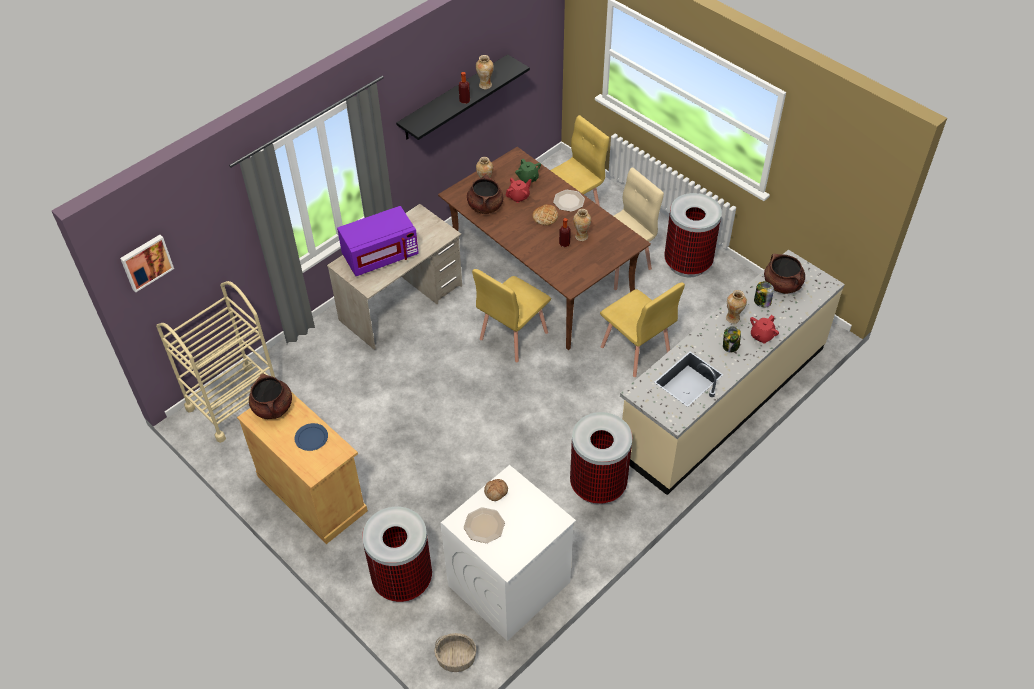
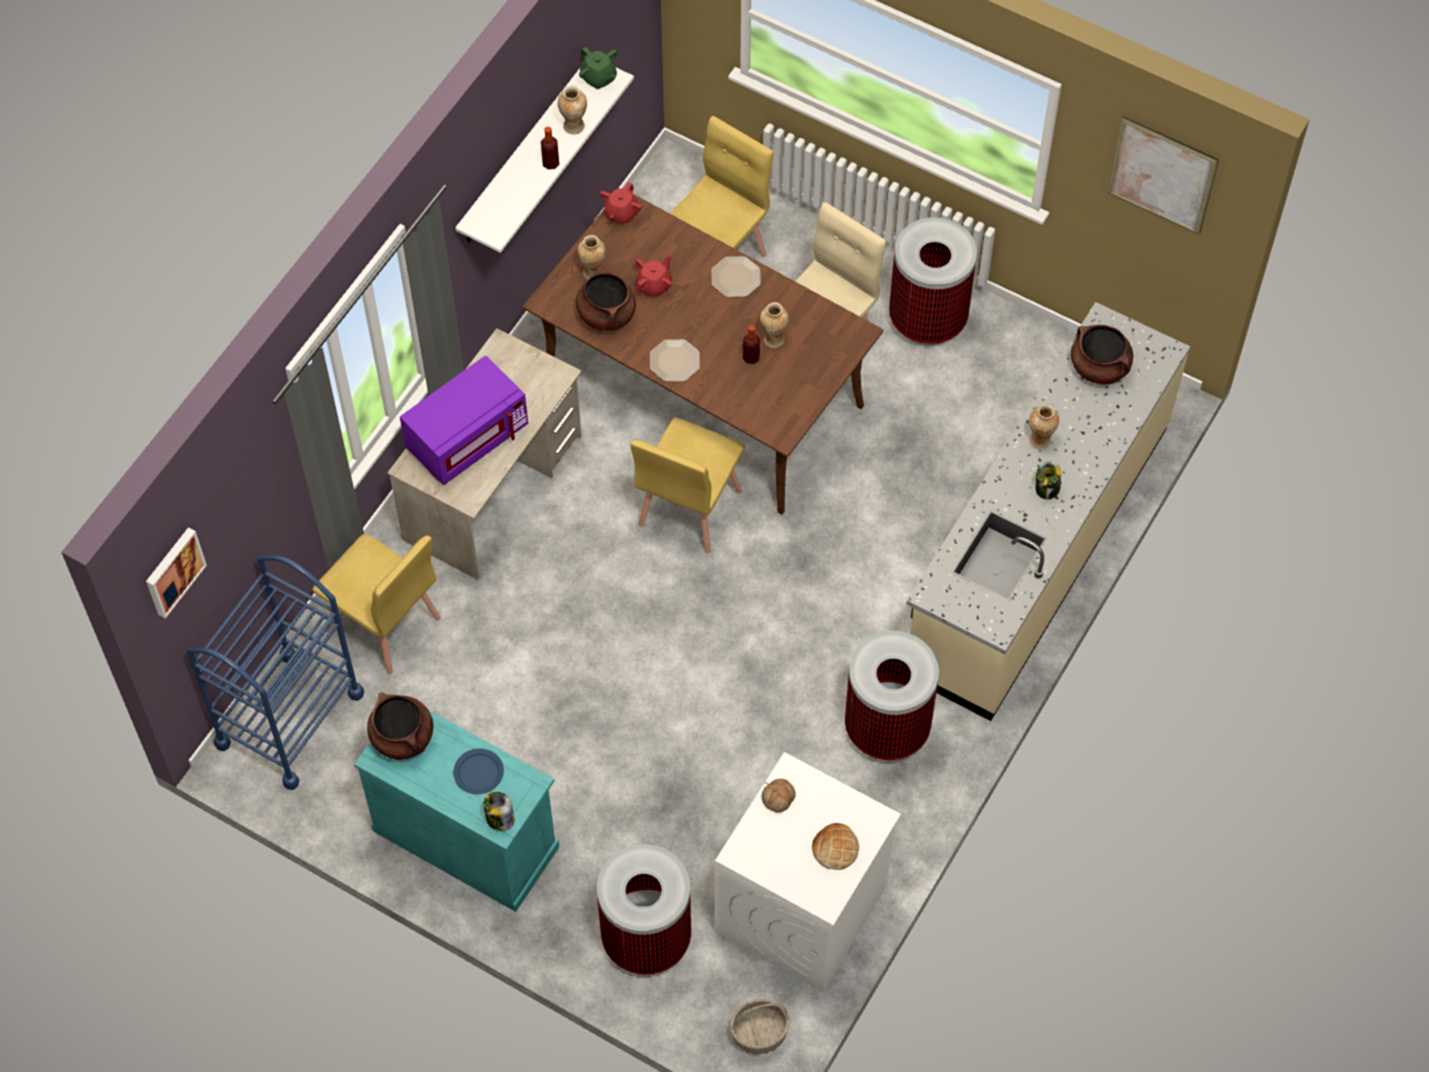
camera: 15 degrees left, 10 degrees up
(234, 403) = (289, 719): beige cart -> blue cart
(312, 493) = (466, 838): beige cabinet -> turquoise cabinet
(454, 98) = (525, 153): black shelf -> white shelf
(484, 526) = (777, 852): plate -> plate (674, 362)
(528, 178) = (658, 247): green teapot -> green teapot (598, 78)
(545, 217) = (707, 315): bread -> bread (835, 848)
(635, 350) = (885, 493): yellow chair -> yellow chair (384, 625)
(761, 336) = (1088, 461): red teapot -> red teapot (621, 213)
(762, 301) = (1076, 402): jar -> jar (499, 819)
(842, 161) = (1162, 175): none -> picture

